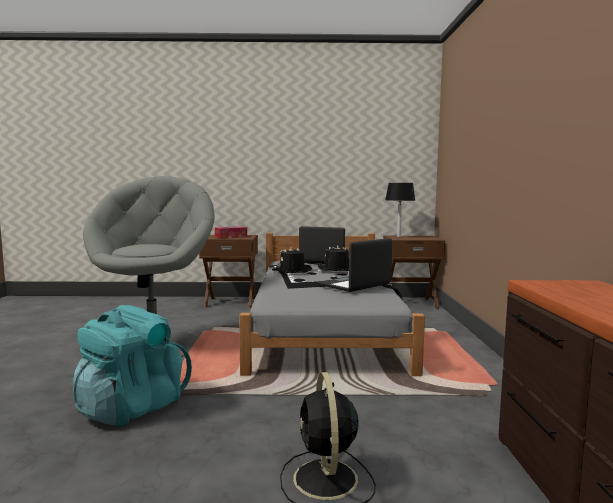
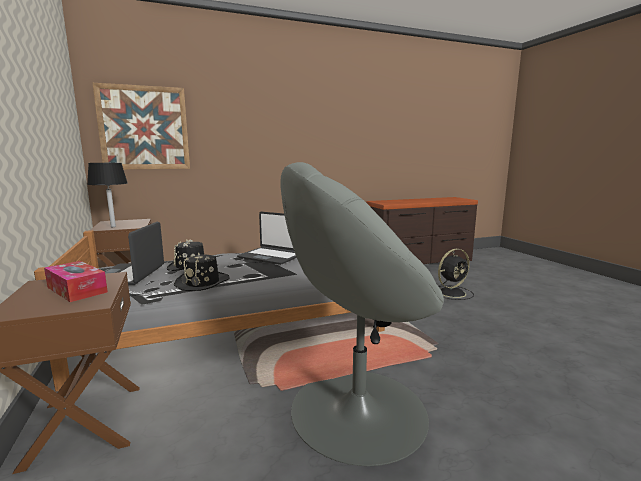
camera: 110 degrees left, 5 degrees up
(131, 408) = (480, 356): turquoise backpack -> none
(452, 149) = (144, 128): none -> picture

